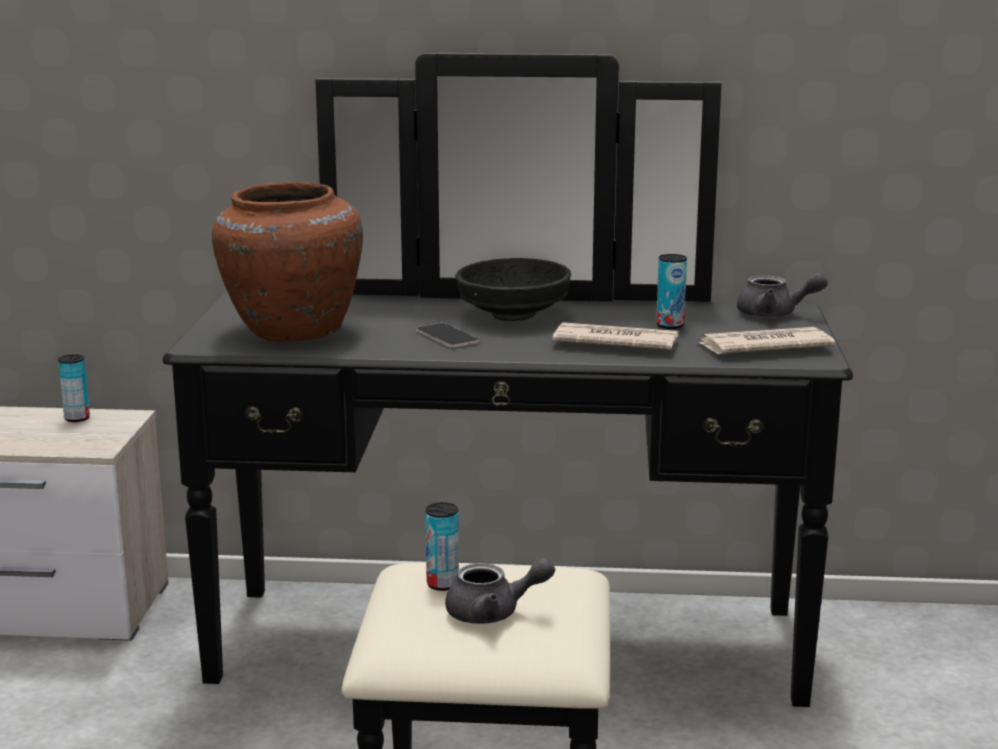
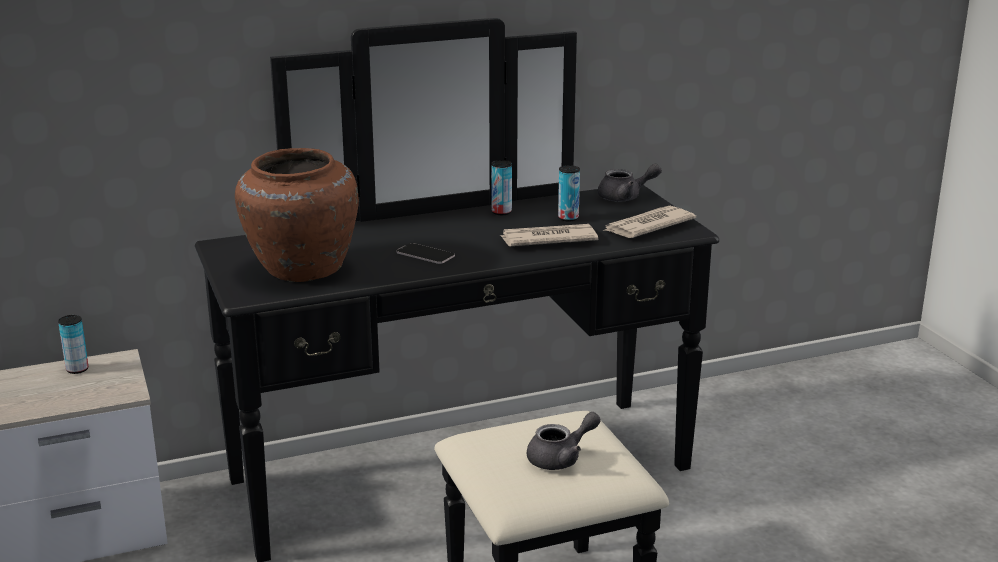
camera: 25 degrees left, 5 degrees up
(442, 584) = (506, 445): can -> can (501, 212)
(513, 314) = (449, 226): black bowl -> none

